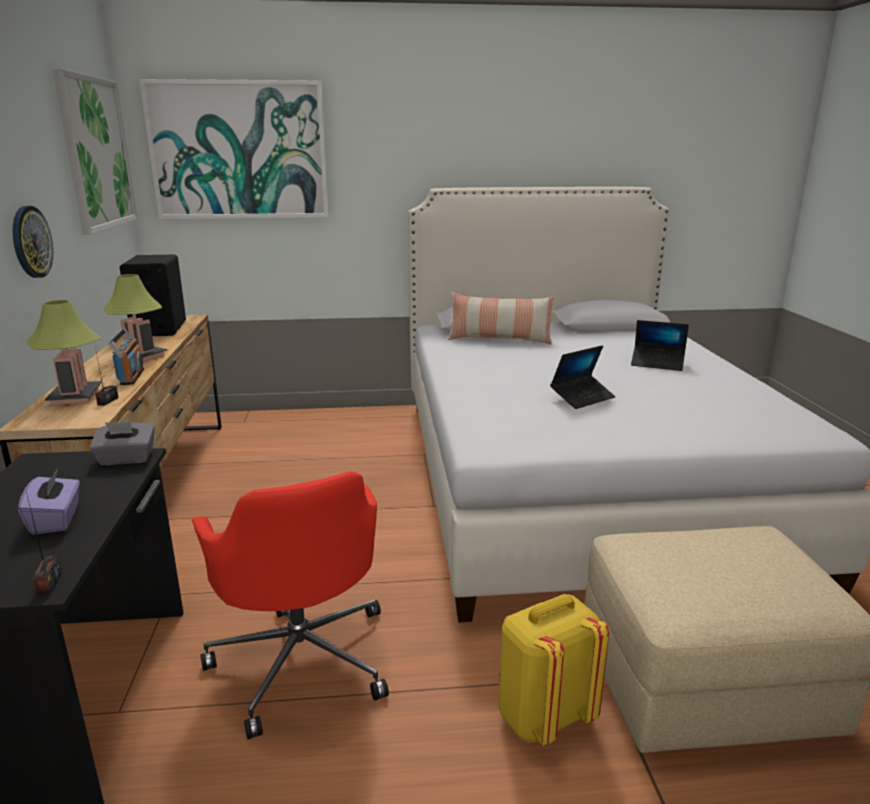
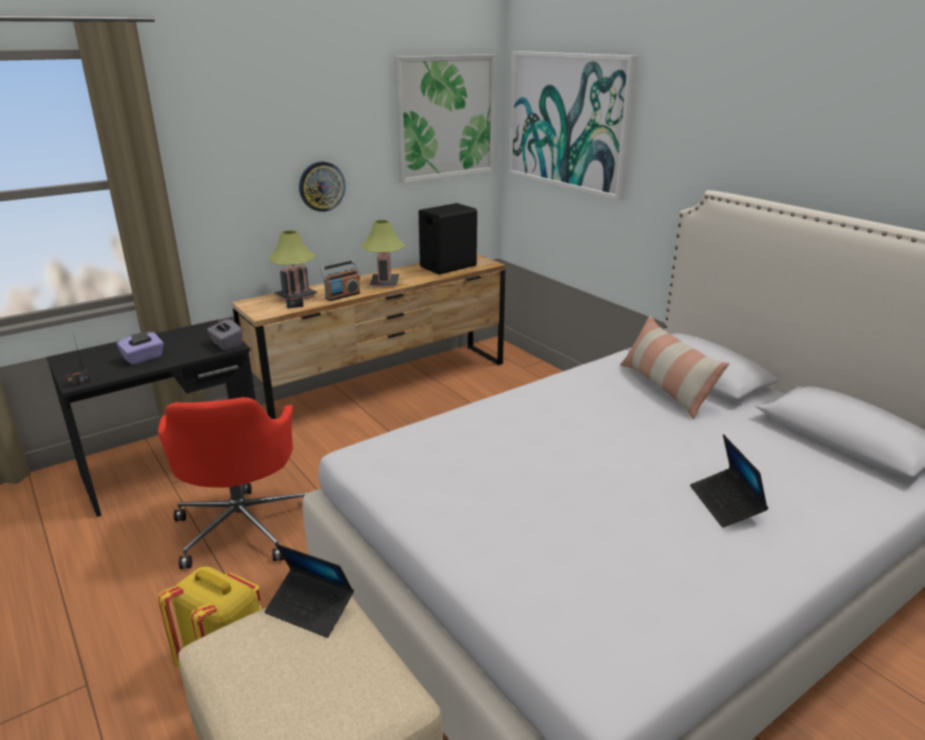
camera: 60 degrees right, 5 degrees up
(302, 658) = (243, 525): red office chair -> red office chair turned 45 degrees counterclockwise
(582, 398) = (523, 474): laptop -> laptop (310, 608)

